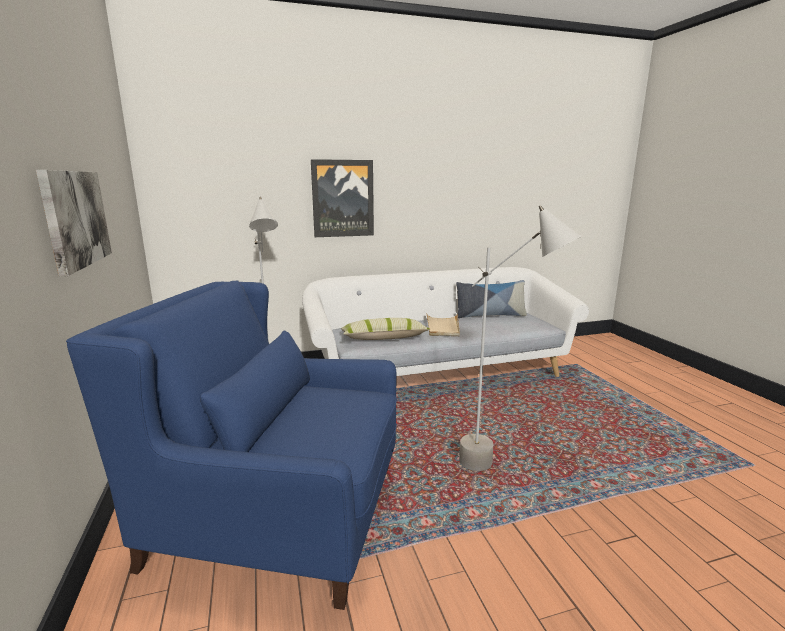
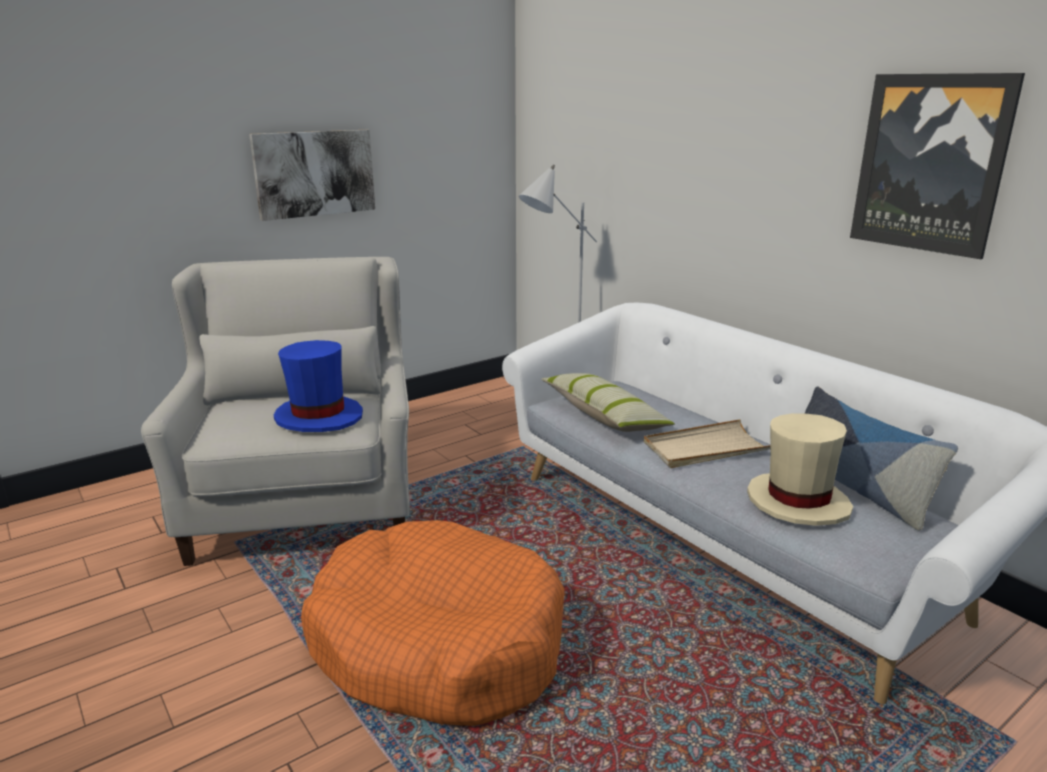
camera: 70 degrees right, 5 degrees up
(280, 513) = (307, 500): blue armchair -> white armchair
(343, 198) = (702, 178): picture -> picture (930, 163)
(343, 403) = (319, 417): none -> blue hat
(501, 324) = (797, 502): none -> beige hat
(502, 470) = (437, 644): grey floor lamp -> orange dog bed

